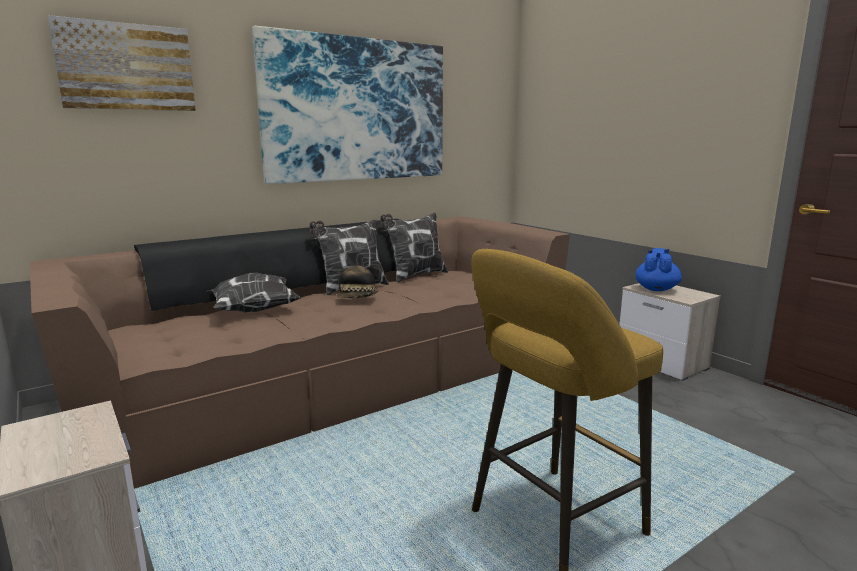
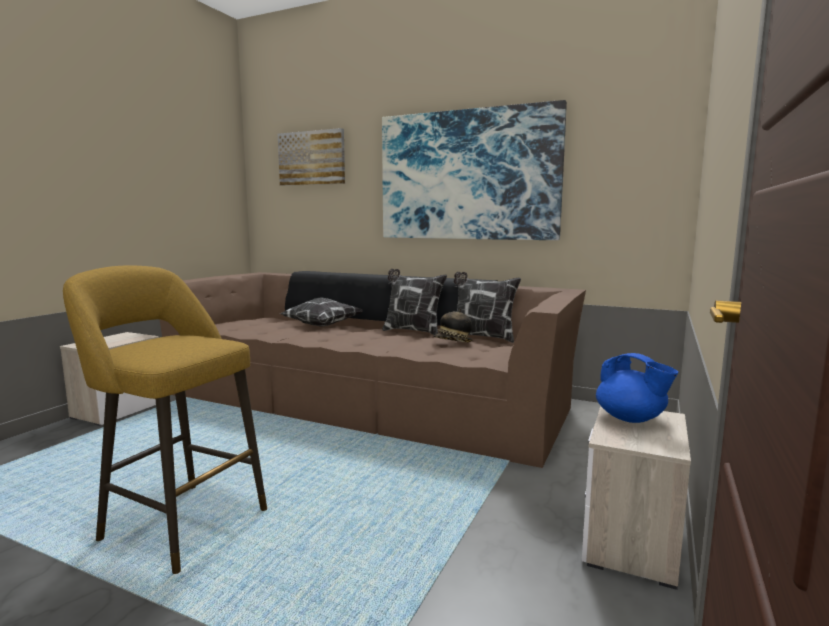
camera: 60 degrees right, 5 degrees down
(358, 299) = (371, 335): hat -> hat (453, 342)
(656, 289) = (631, 419): blue teapot -> blue teapot turned 60 degrees clockwise

